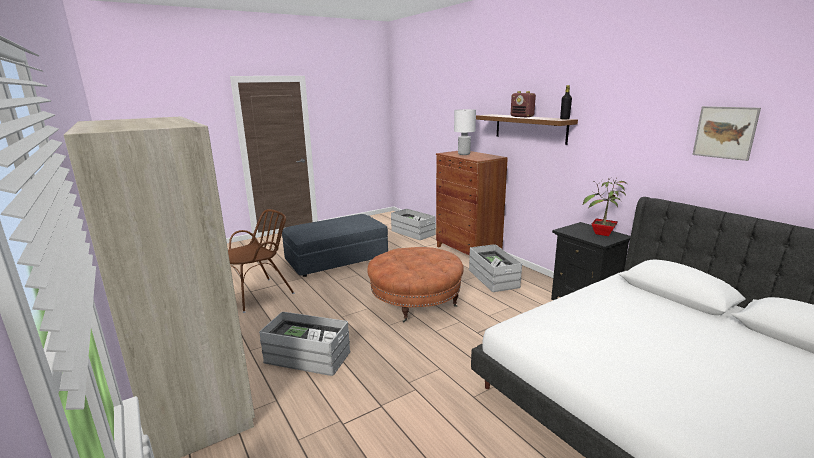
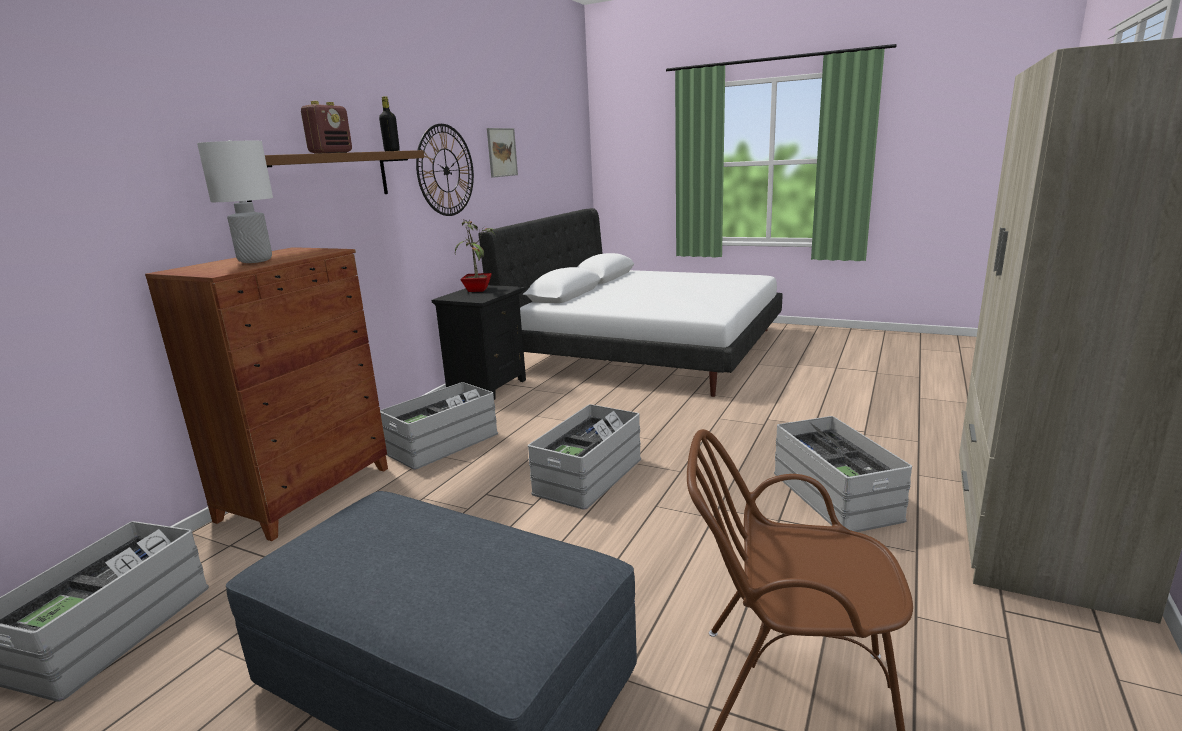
camera: 120 degrees left, 0 degrees up
(415, 302) = (587, 475): brown ottoman -> grey storage box
(628, 138) = (446, 170): none -> wall clock

